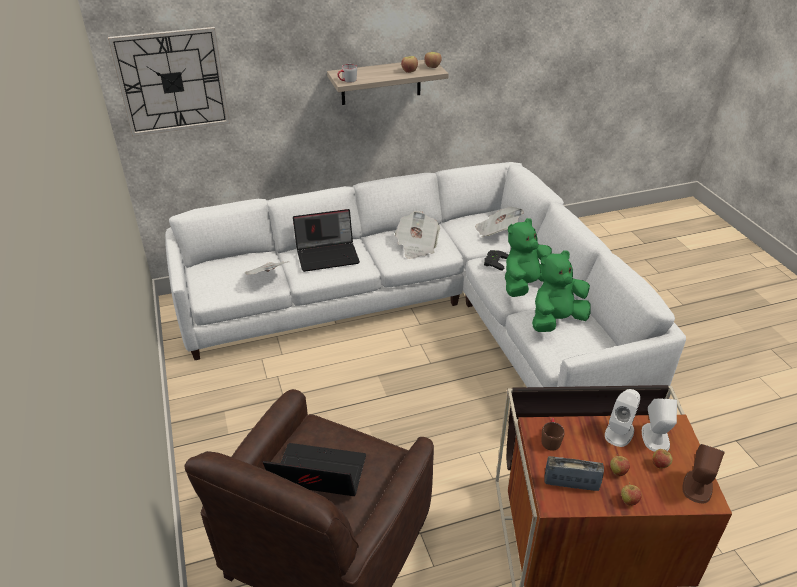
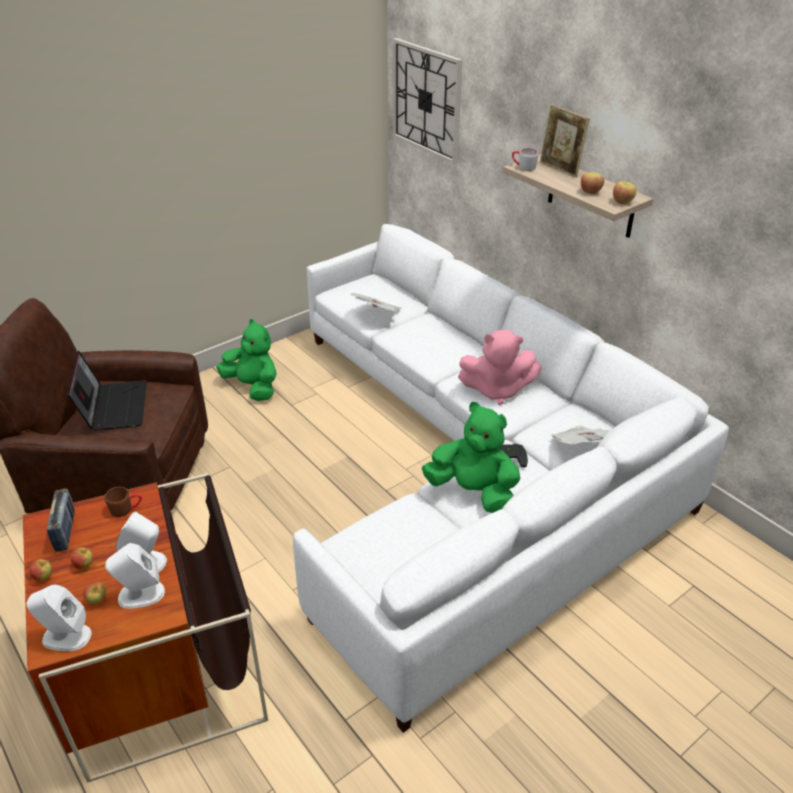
camera: 70 degrees right, 0 degrees up
(328, 255) = (437, 336): laptop -> none
(362, 71) = (560, 169): none -> picture frame
(416, 246) = (497, 390): newspaper -> pink plush toy
(556, 320) = (414, 531): green plush toy -> green plush toy (253, 387)
(697, 487) = (66, 636): brown speaker -> white speaker

